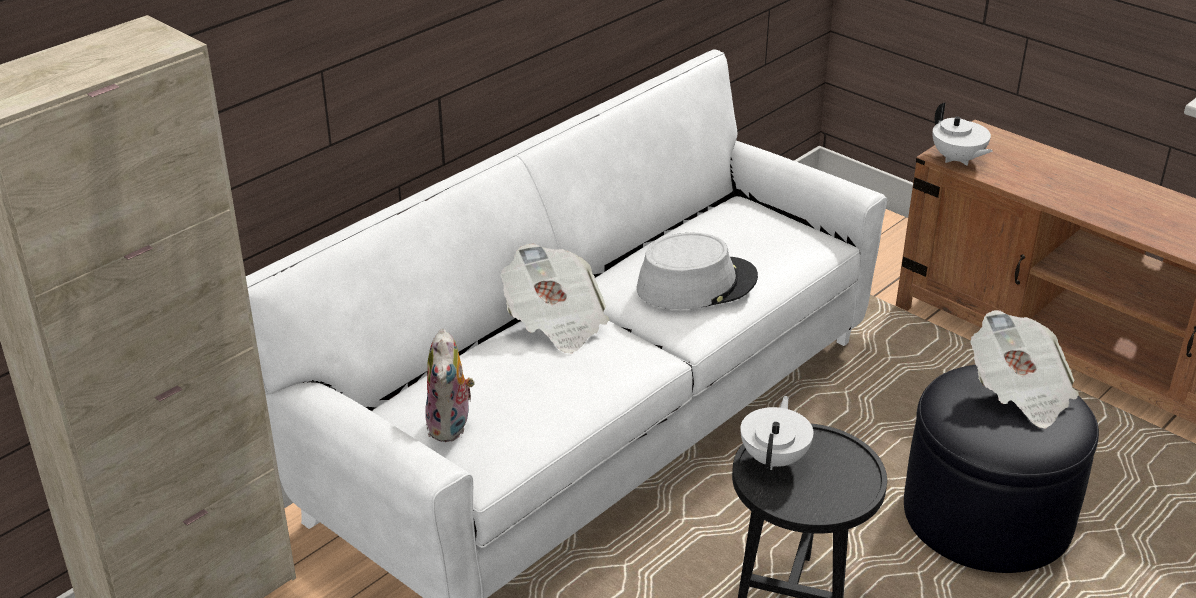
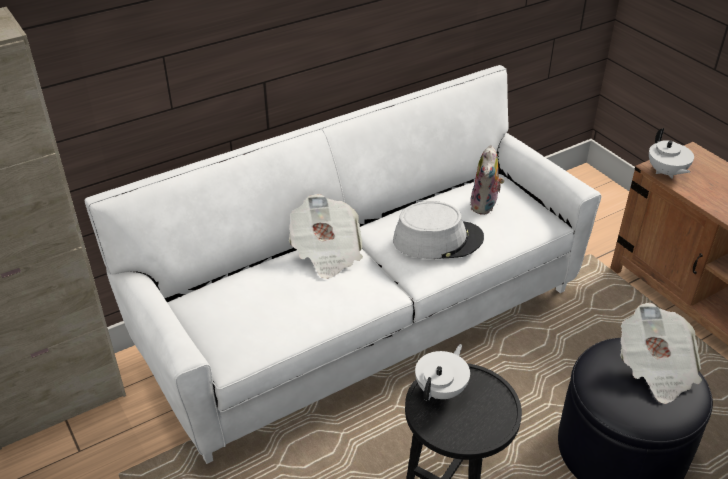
camera: 15 degrees right, 5 degrees up
(451, 426) = (222, 320): plush toy -> plush toy (485, 206)

